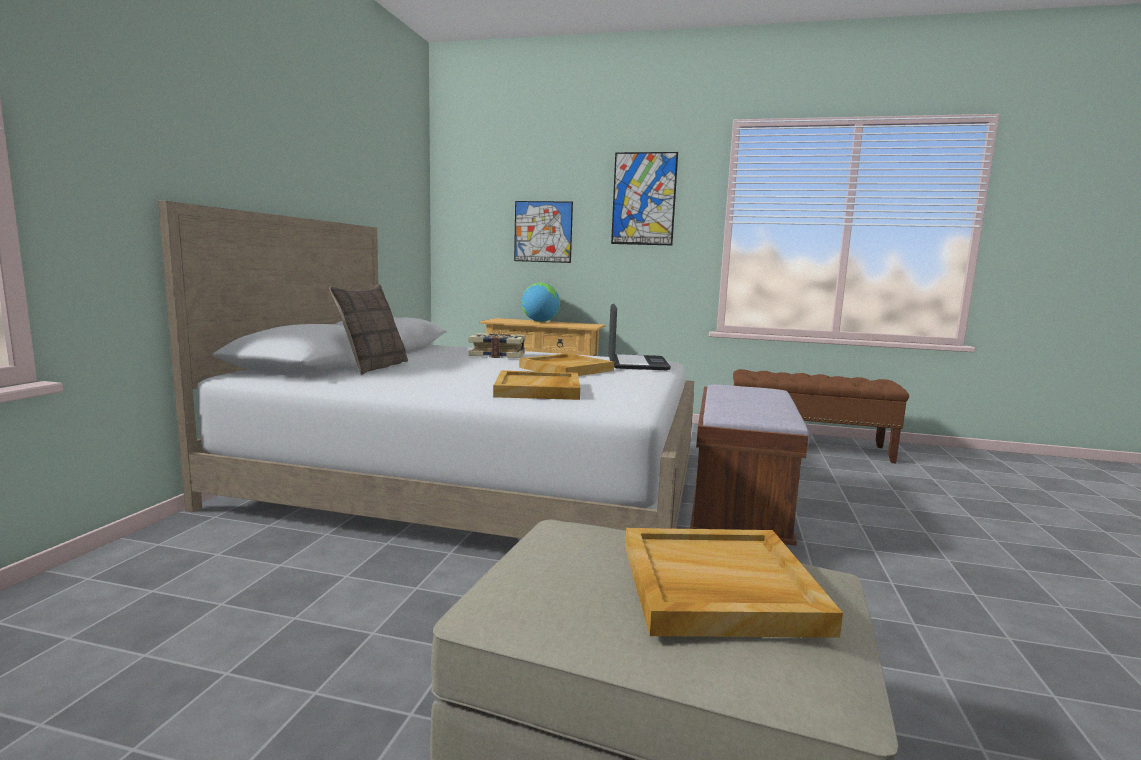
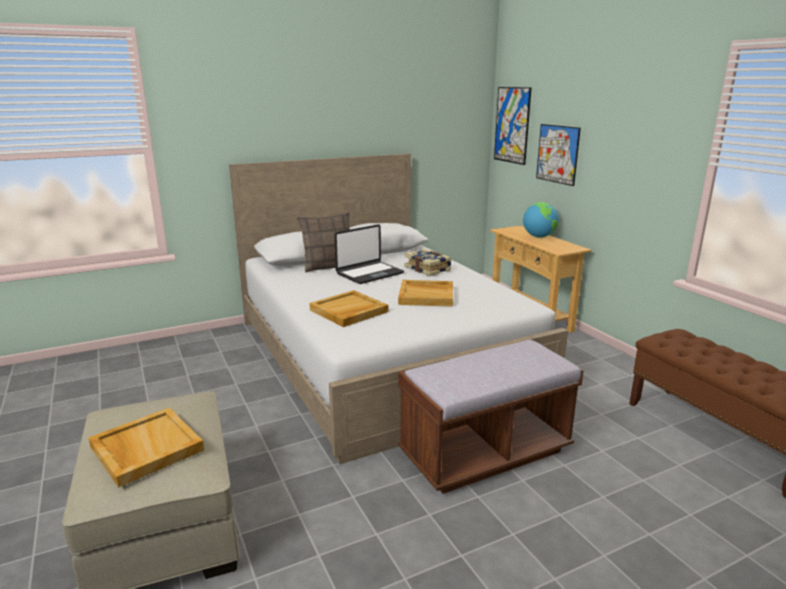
camera: 50 degrees right, 10 degrees up
(636, 363) = (497, 303): laptop -> laptop (369, 273)
(644, 199) = (636, 129): picture -> picture (512, 125)

